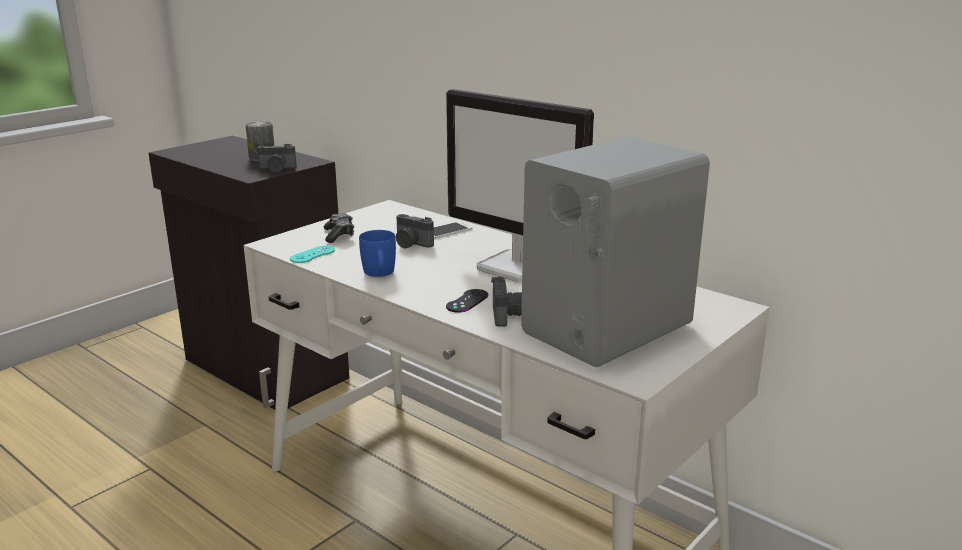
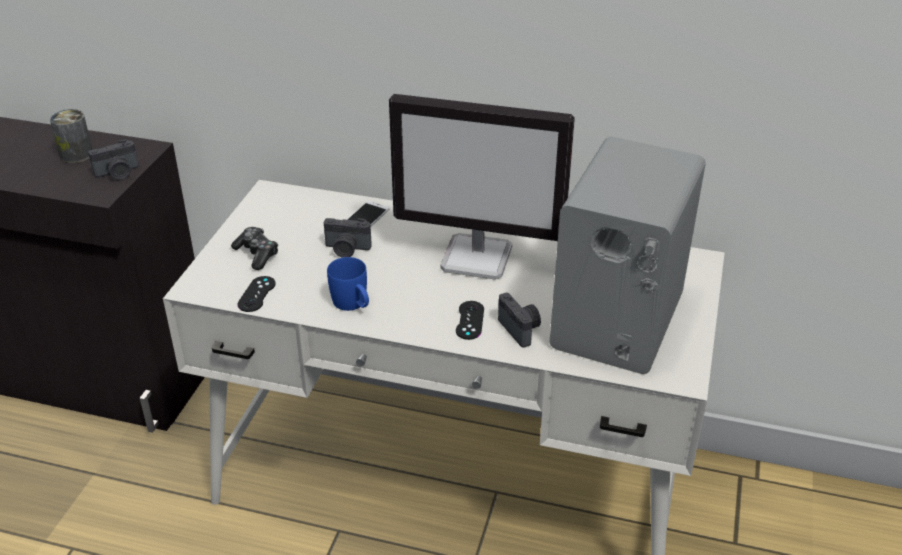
camera: 25 degrees left, 15 degrees up
(312, 255) = (256, 294): turquoise game controller -> black game controller

